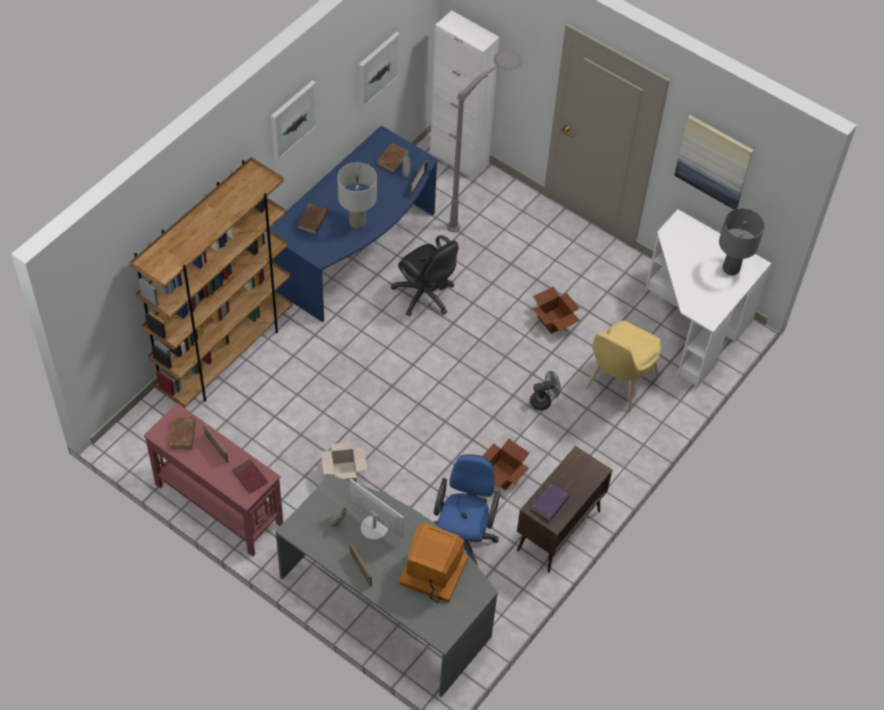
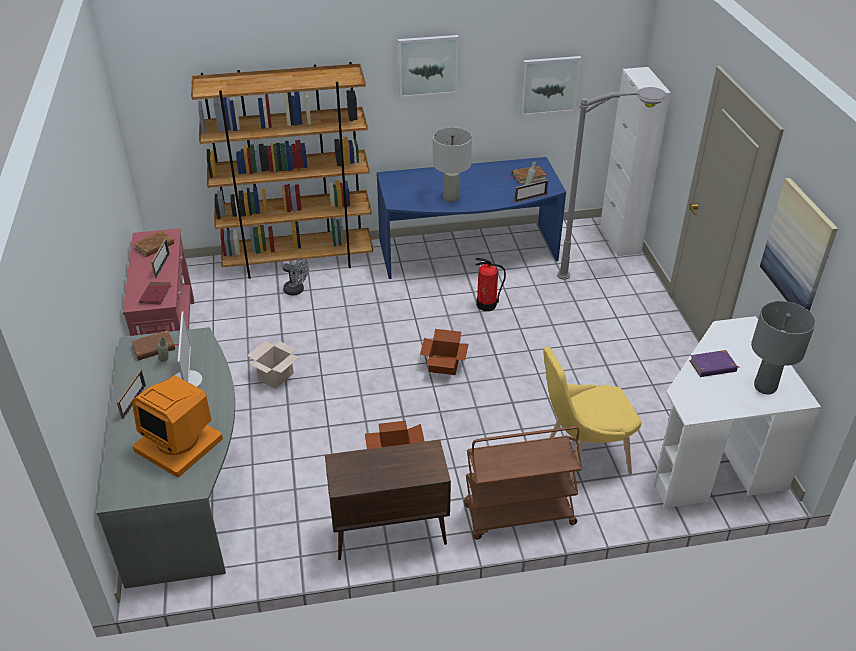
camera: 45 degrees right, 15 degrees down
(313, 220) = (420, 182): brown book -> brown book (154, 348)
(426, 296) = (487, 305): black office chair -> fire extinguisher
(432, 572) = (180, 443): monitor -> monitor turned 150 degrees clockwise
(463, 538) = (303, 481): blue office chair -> none
(544, 401) = (498, 427): grey fan -> grey fan (297, 290)
(550, 503) = (357, 468): purple book -> purple book (713, 366)
(554, 321) = (577, 378): cardboard box -> cardboard box (443, 365)
(621, 458) = (518, 515): none -> brown cart

